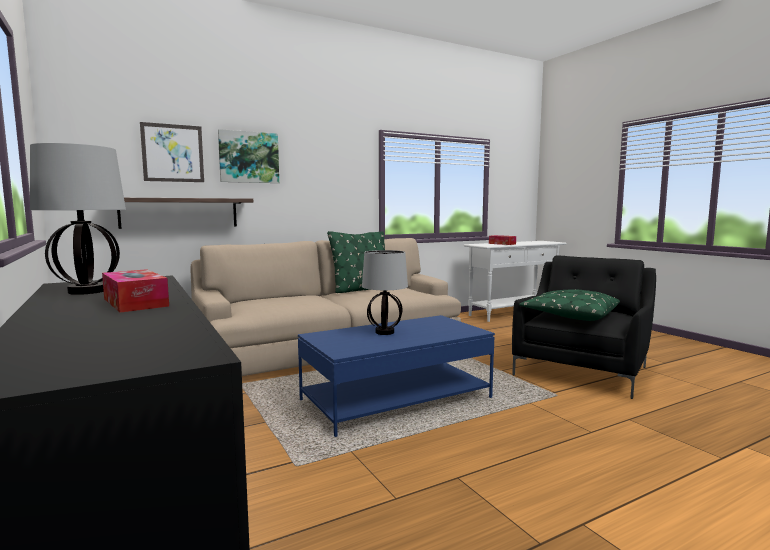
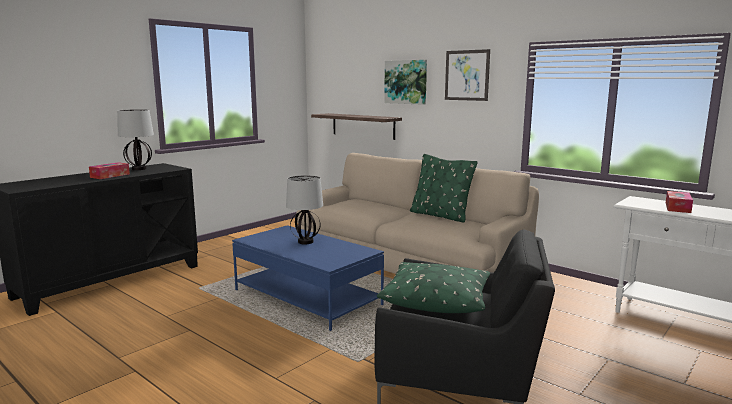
camera: 70 degrees right, 5 degrees up
(173, 153) = (361, 81): picture -> picture (467, 75)

